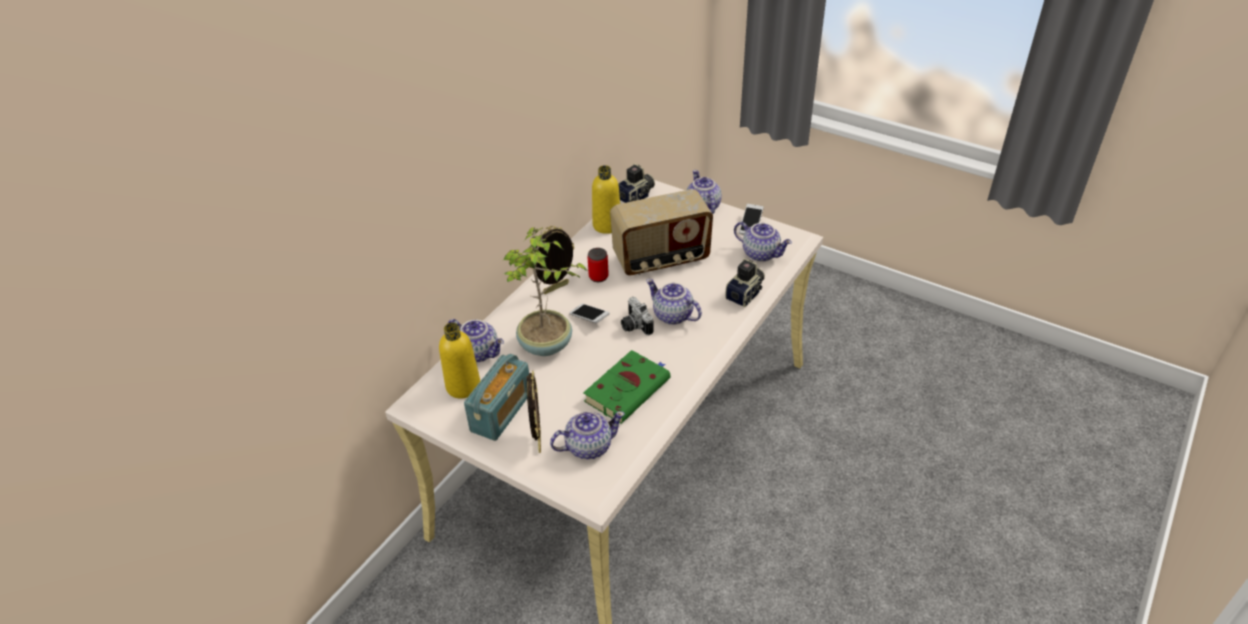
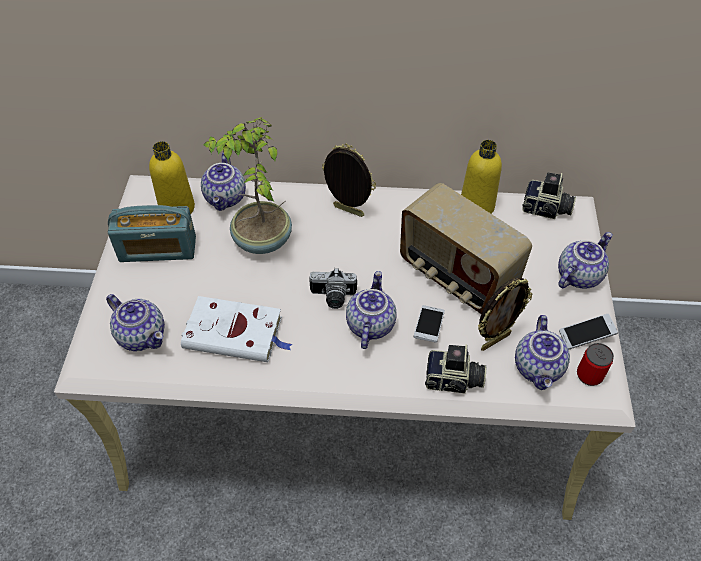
camera: 60 degrees right, 10 degrees up
(538, 440) = (134, 292): picture frame -> picture frame (495, 340)
(589, 318) = (322, 256): phone -> phone (428, 328)
(598, 276) = (389, 236): can -> can (589, 375)
(628, 389) = (236, 333): green book -> white book
(634, 326) = (332, 298): camera -> camera turned 120 degrees counterclockwise

